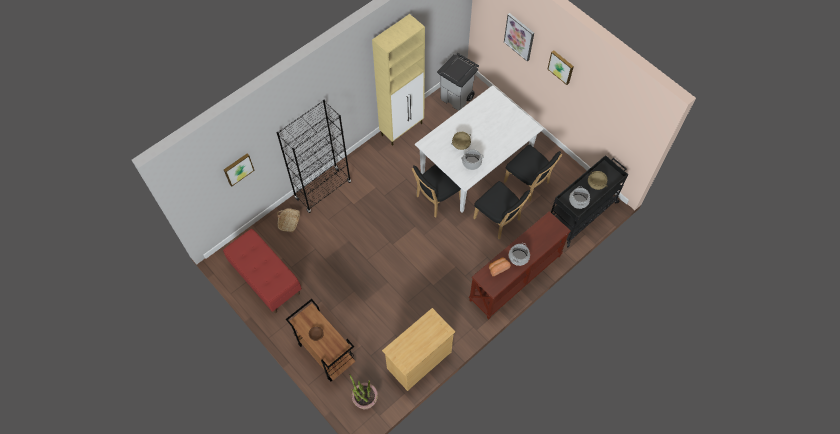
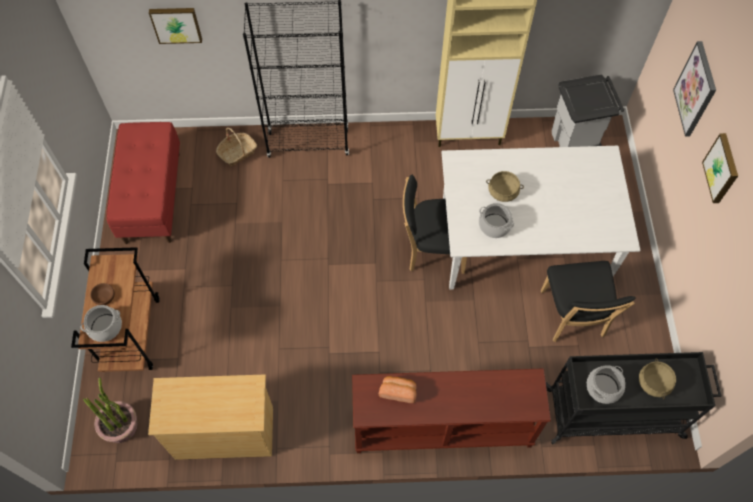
camera: 40 degrees right, 0 degrees up
(498, 220) = (488, 335): black chair -> none
(518, 257) = (440, 398): cooking pot -> cooking pot (105, 327)

